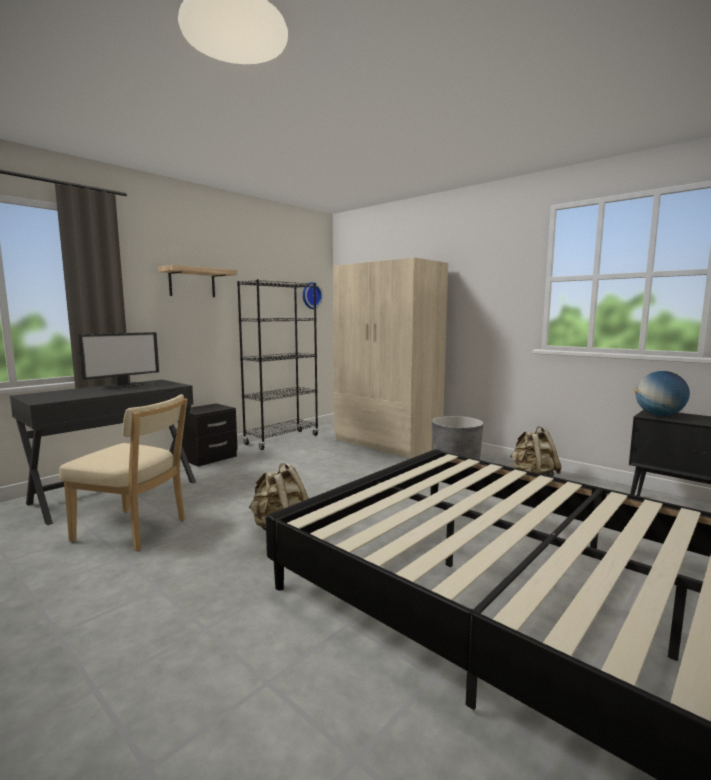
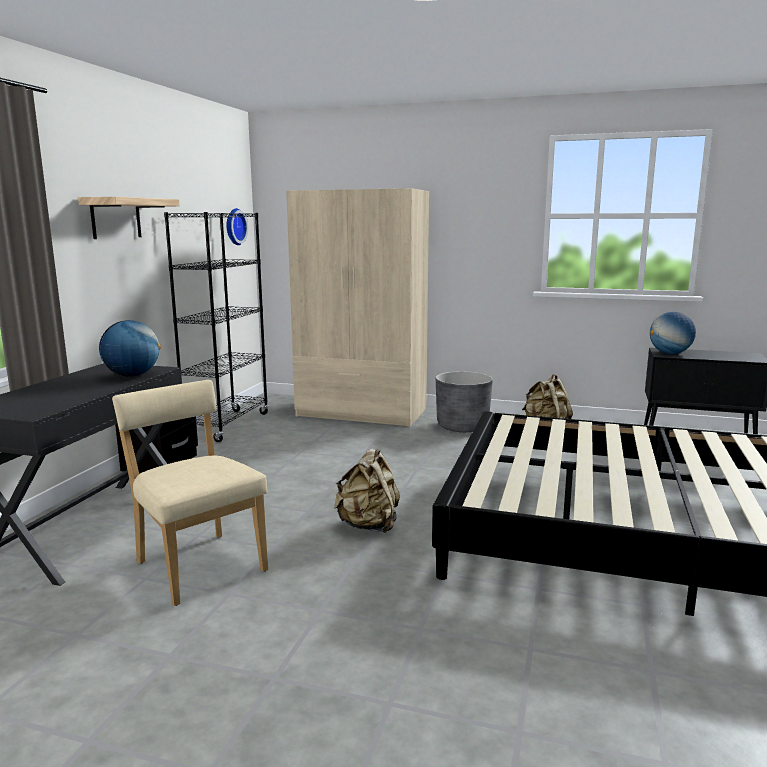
camera: 25 degrees left, 5 degrees up
(123, 385) = (78, 376): monitor -> none
(135, 531) = (198, 564): beige chair -> beige chair turned 120 degrees counterclockwise
(152, 387) = (132, 375): none -> globe

